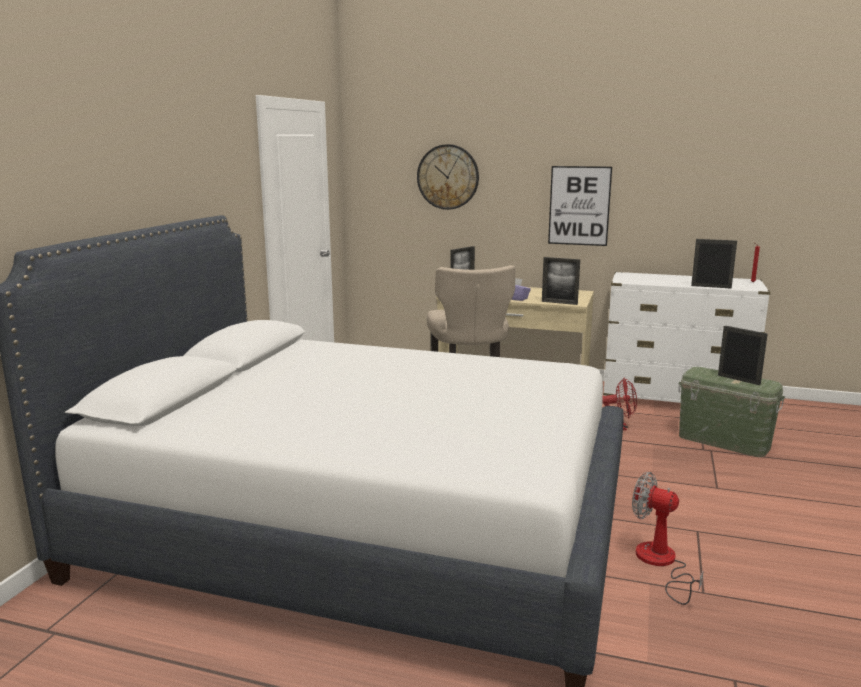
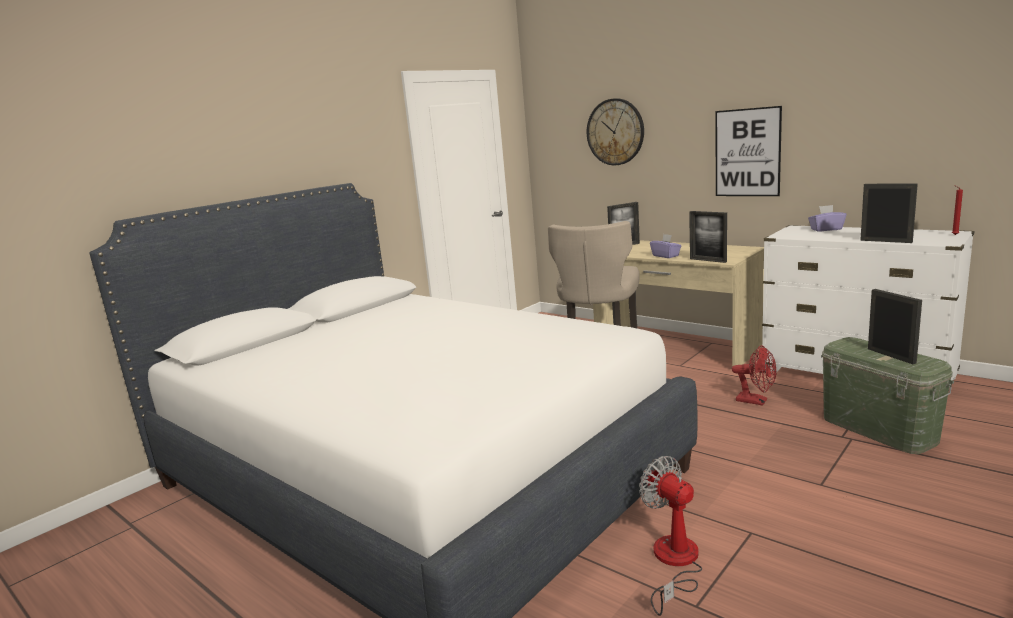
camera: 25 degrees right, 0 degrees up
(651, 276) = (826, 229): none -> purple tissue box

